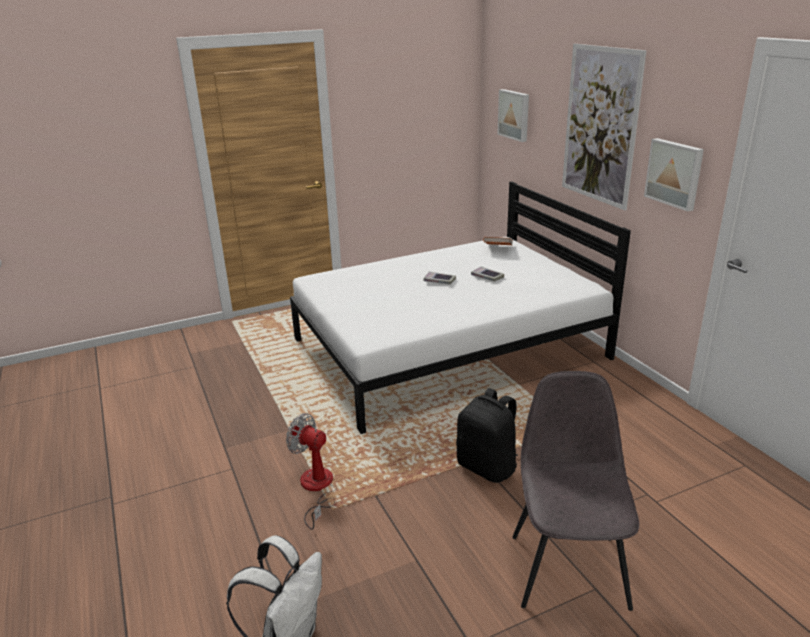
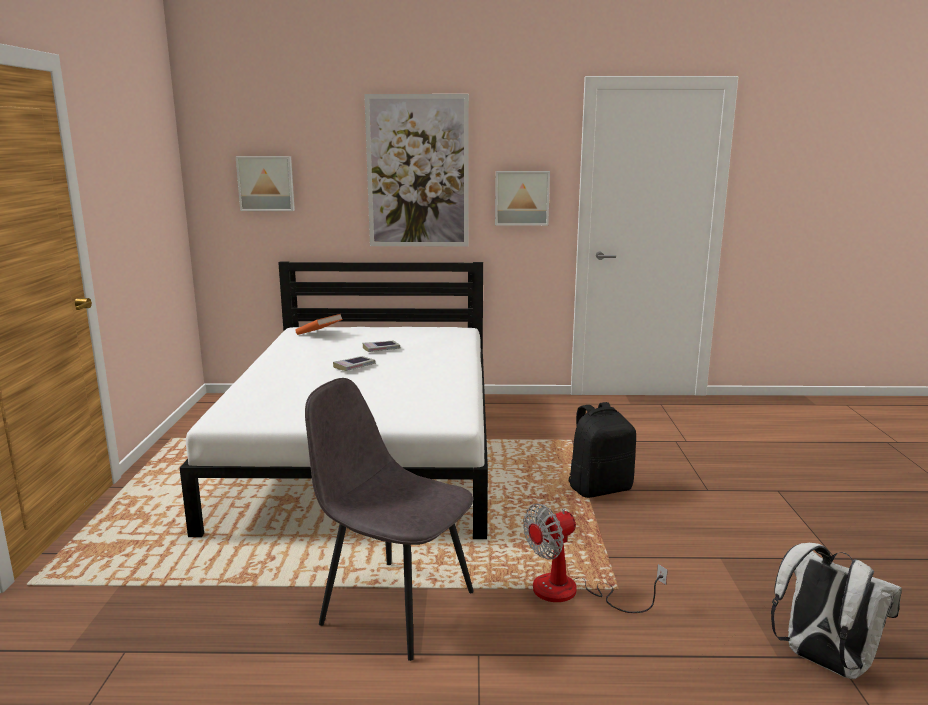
camera: 65 degrees left, 10 degrees down
(568, 568) = (751, 493): grey chair -> grey chair (394, 606)

